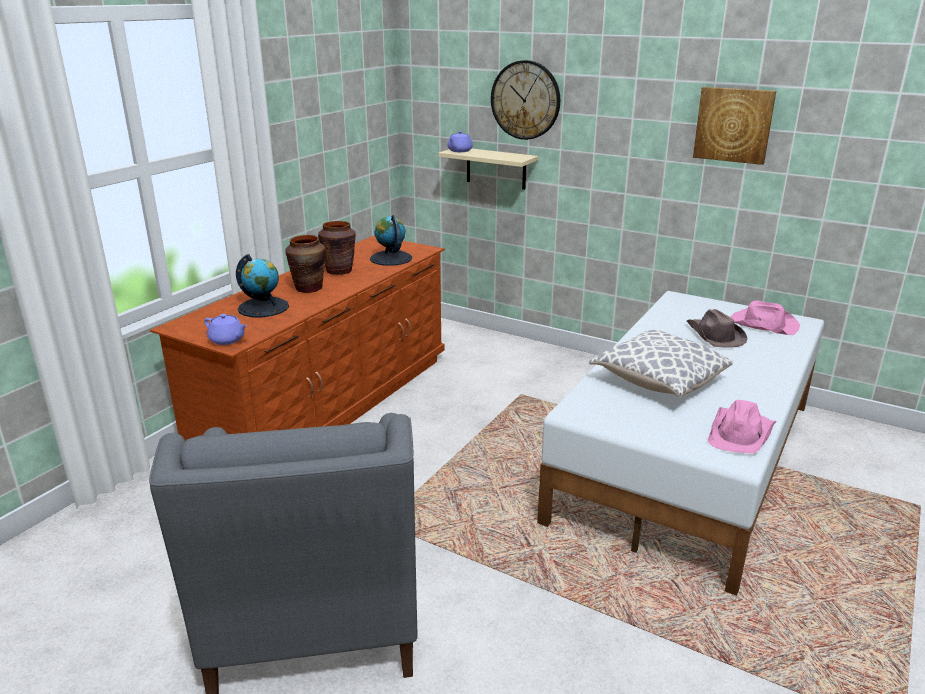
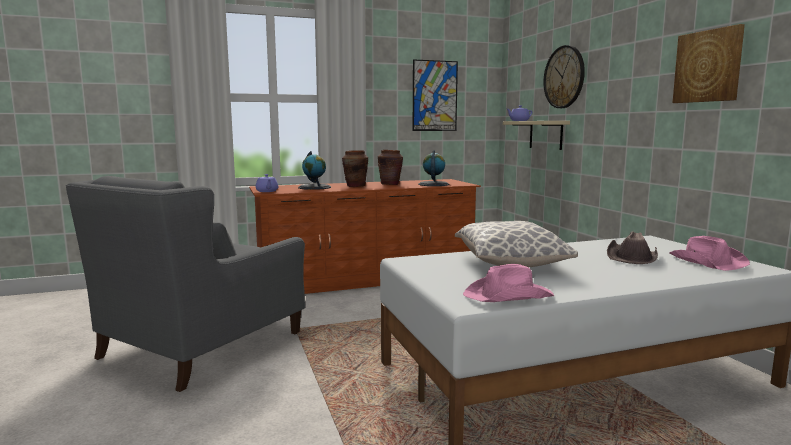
camera: 40 degrees right, 15 degrees down
(337, 119) = (434, 96): none -> picture

